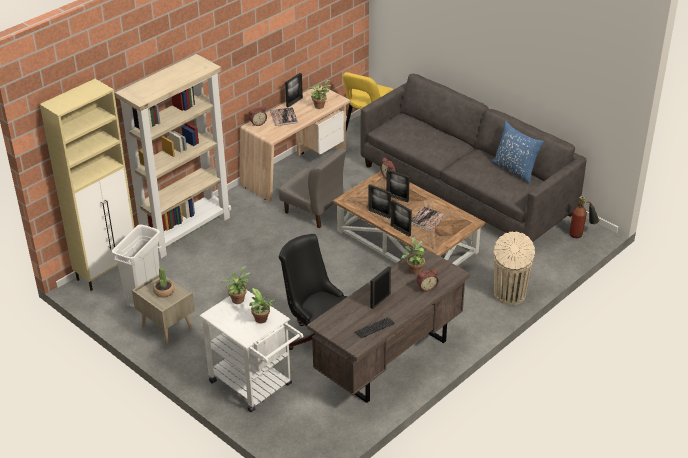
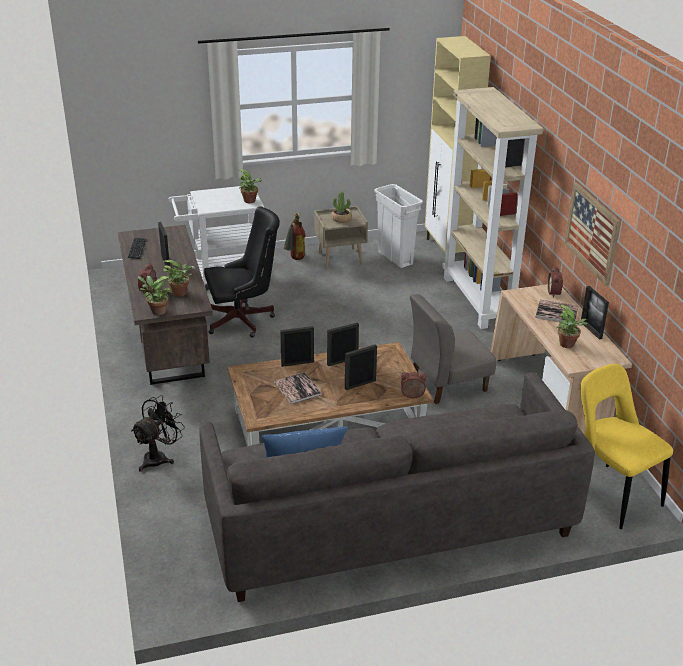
camera: 120 degrees right, 5 degrees down
(262, 62) = (592, 233): none -> picture
(262, 320) = (211, 203): potted plant -> potted plant (156, 311)
(509, 295) = (159, 457): beige trash can -> black fan
(581, 234) = (190, 584): fire extinguisher -> fire extinguisher (294, 259)

